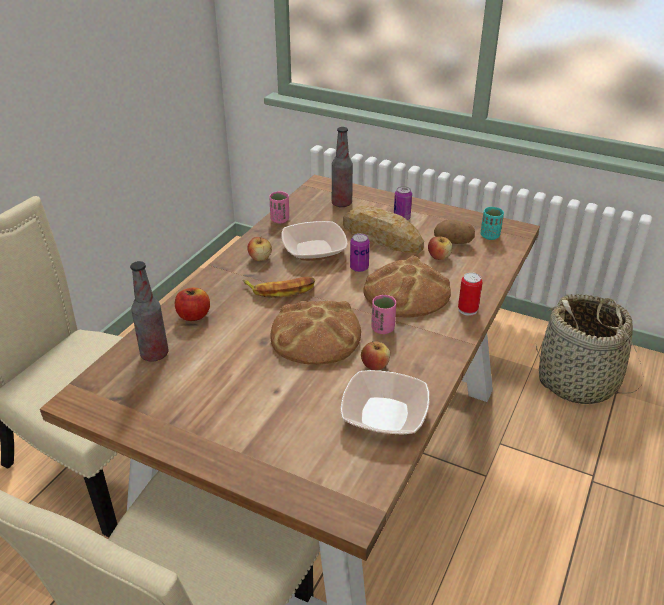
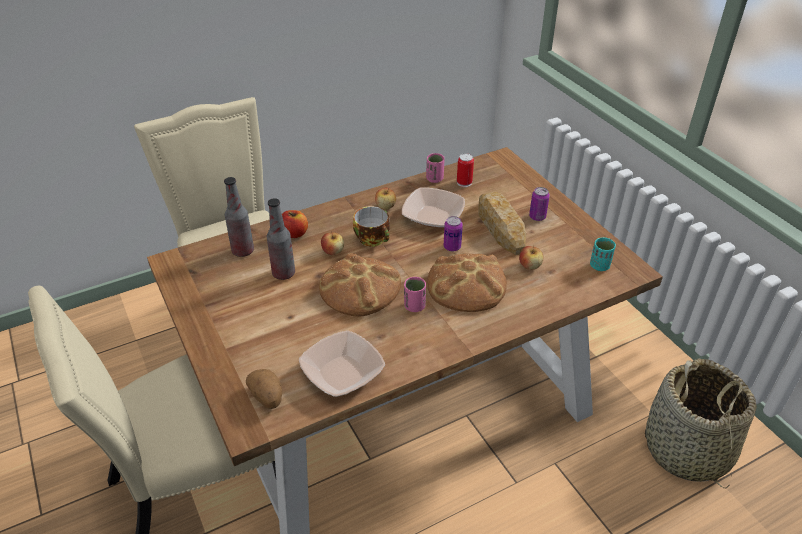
camera: 35 degrees right, 5 degrees up
(281, 289) = (374, 239): banana -> cup
(341, 203) = (500, 183): bottle -> bottle (283, 273)
(375, 366) = (376, 333): apple -> apple (333, 251)
(453, 241) = (559, 257): potato -> potato (267, 397)
(467, 310) = (500, 323): can -> can (464, 183)

